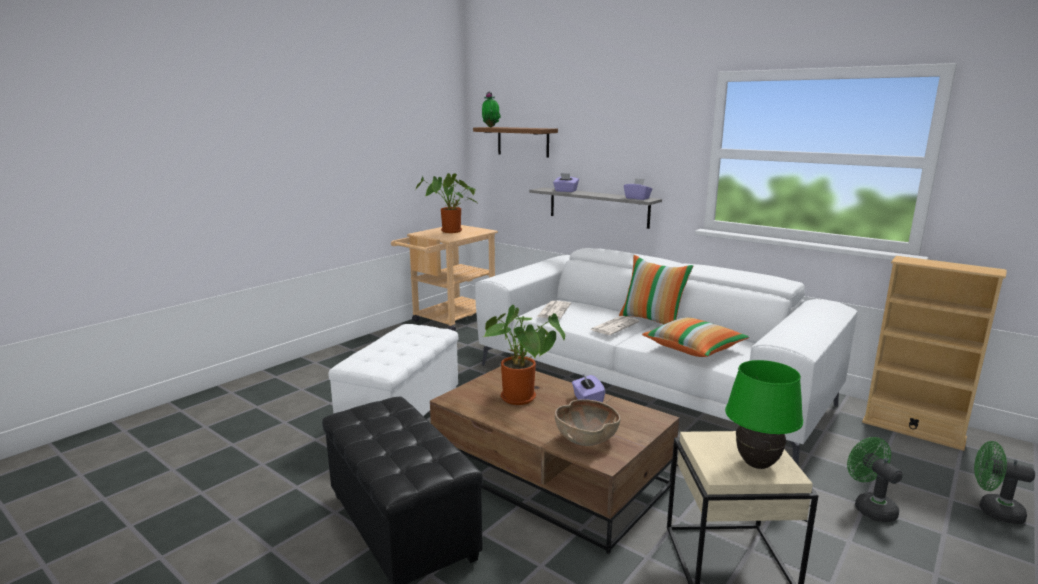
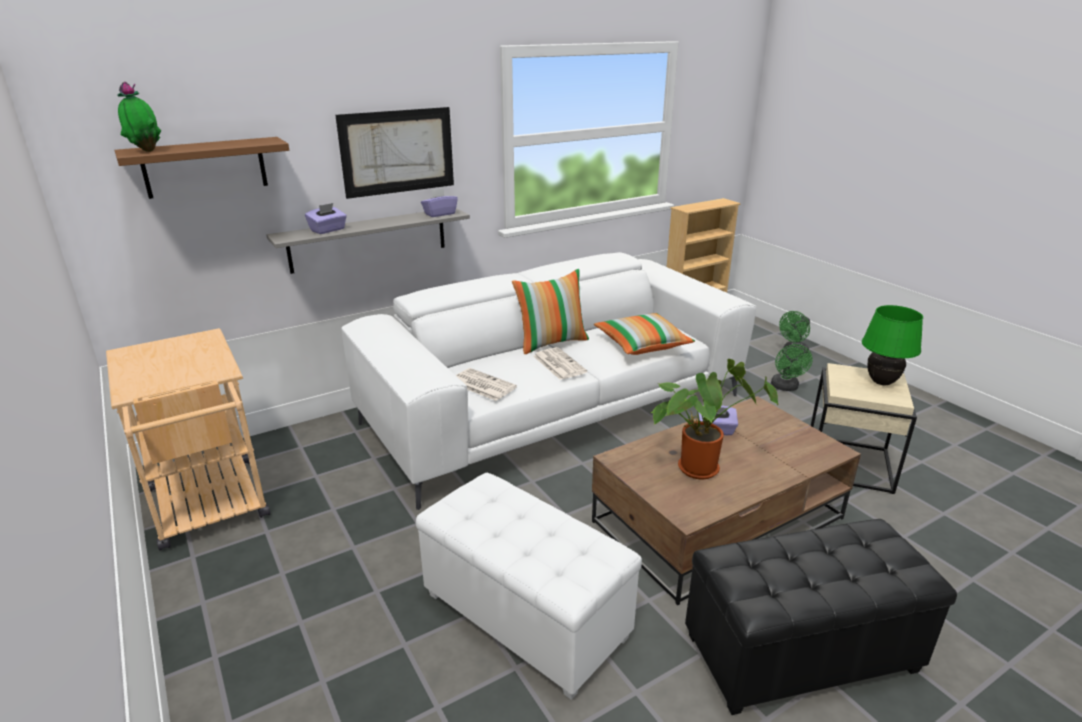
camera: 70 degrees left, 10 degrees up
(450, 232) = (168, 363): potted plant -> none
(586, 439) = (796, 450): brown bowl -> none
(625, 148) = (398, 152): none -> picture
(870, 507) = (786, 387): green fan -> green fan turned 90 degrees counterclockwise

